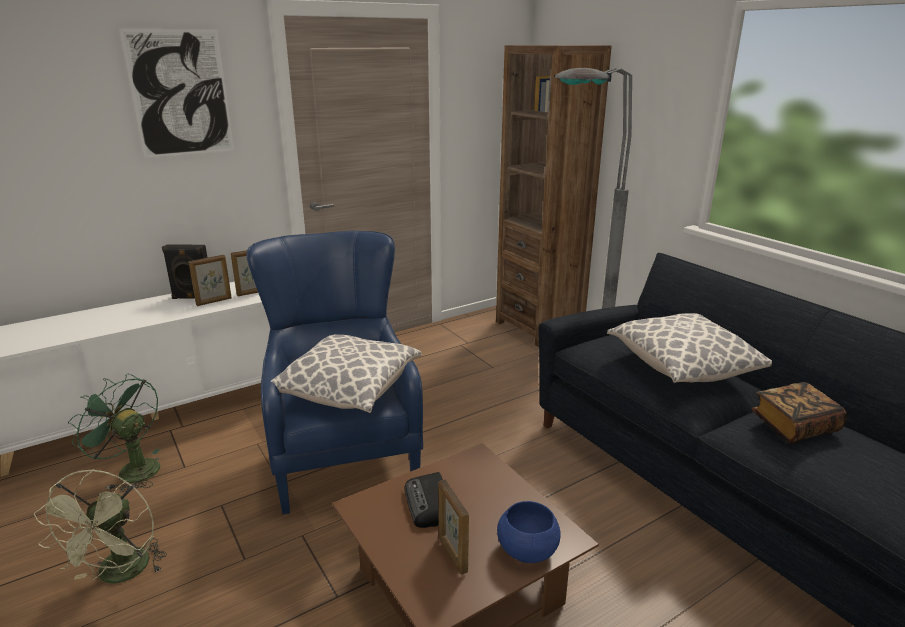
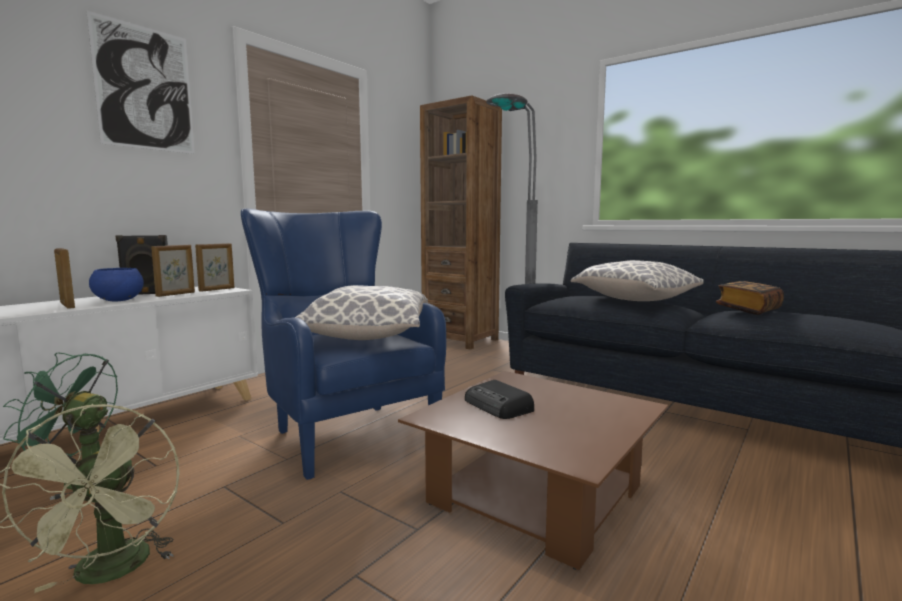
camera: 20 degrees left, 15 degrees down
(452, 554) = (555, 429): picture frame -> picture frame (67, 306)
(527, 551) = (618, 417): blue bowl -> blue bowl (118, 300)

